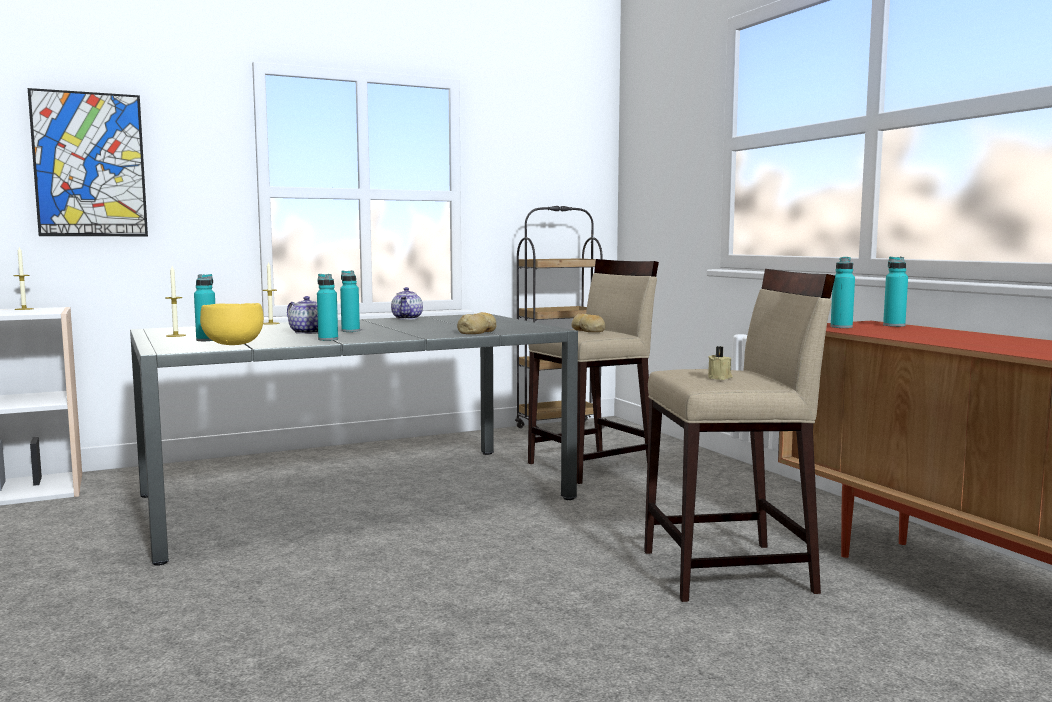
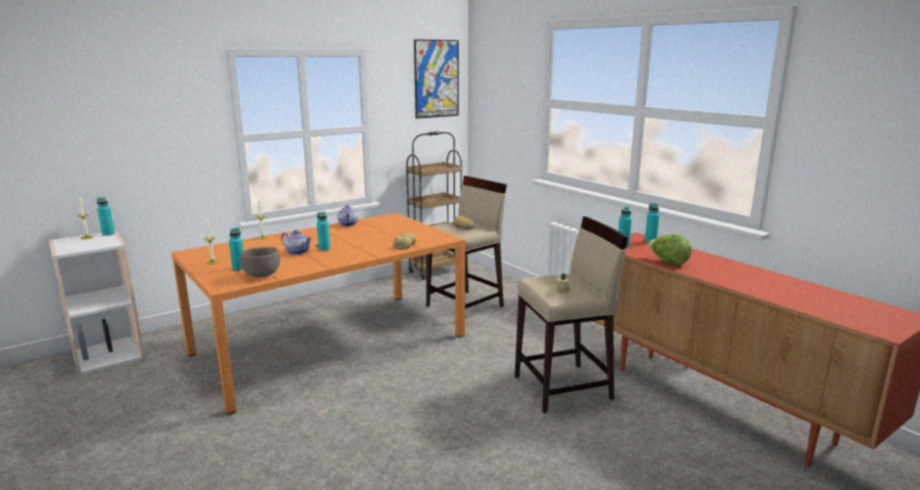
camera: 10 degrees left, 10 degrees up
(89, 165) = (119, 131): picture -> picture (436, 79)
(234, 345) = (262, 275): yellow bowl -> brown bowl
(328, 339) = (317, 263): turquoise bottle -> turquoise bottle (108, 234)
(356, 497) = (330, 344): grey dining table -> orange dining table
(919, 338) = (668, 262): none -> lettuce

